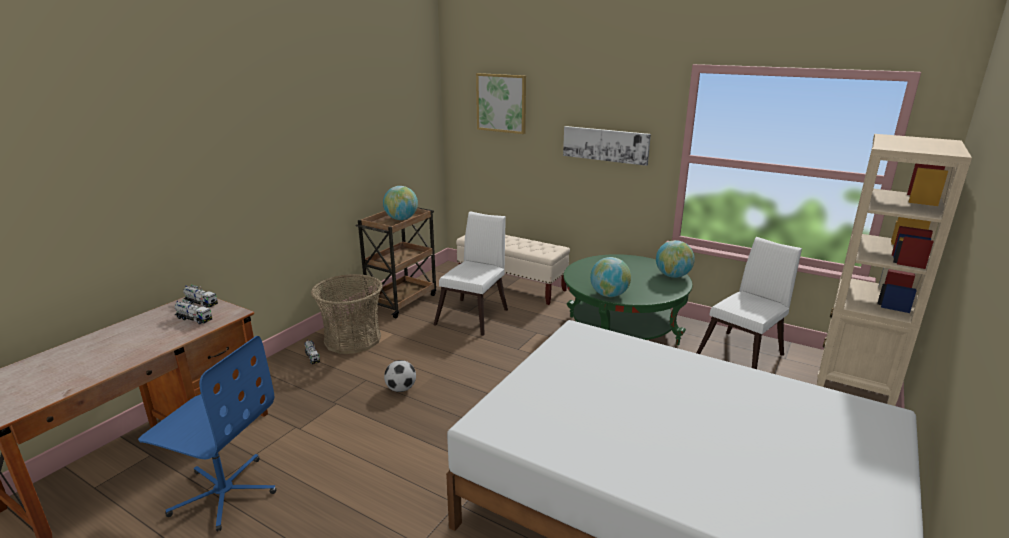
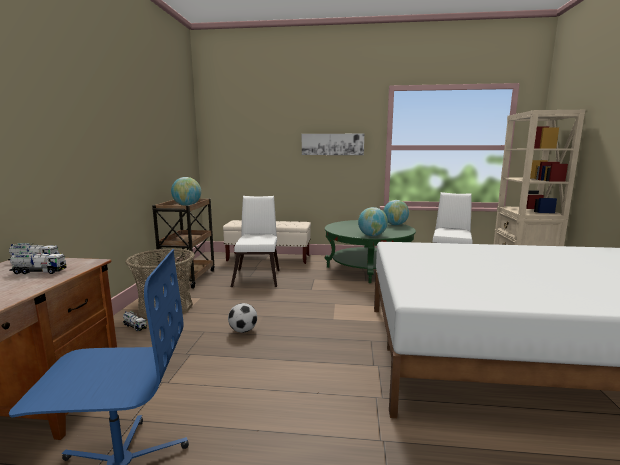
camera: 25 degrees left, 10 degrees down
(501, 103) = (249, 121): picture -> none

